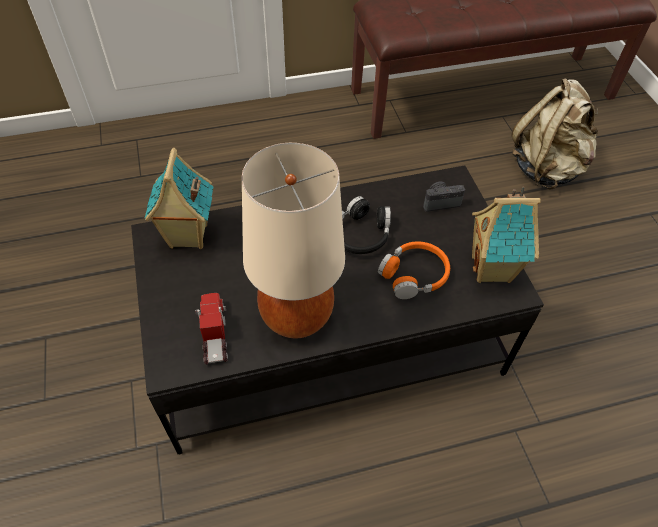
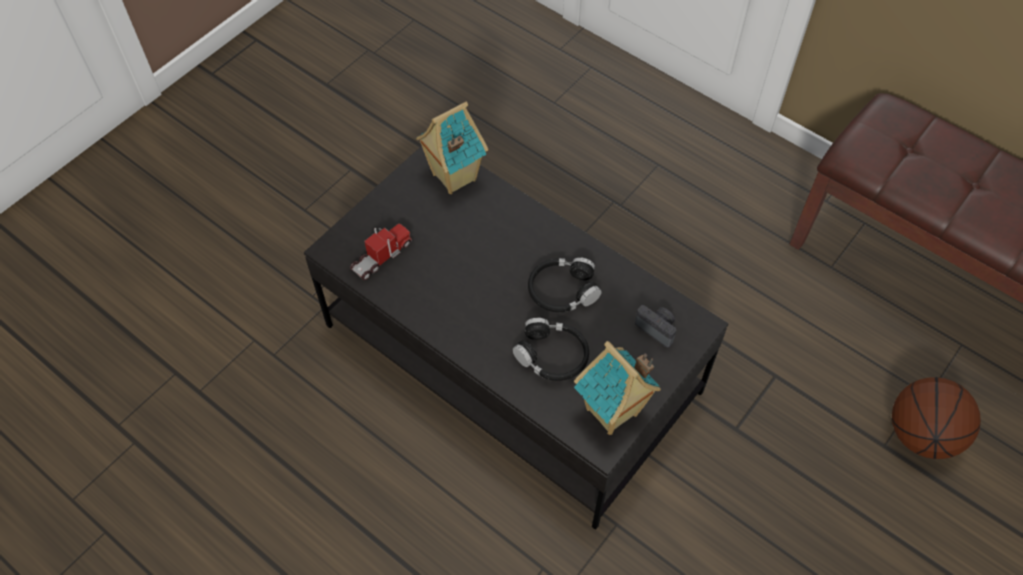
camera: 55 degrees right, 5 degrees up
(295, 316) = (439, 297): beige table lamp -> none
(414, 275) = (552, 355): orange headphones -> black headphones
(546, 168) = (921, 433): beige backpack -> basketball

